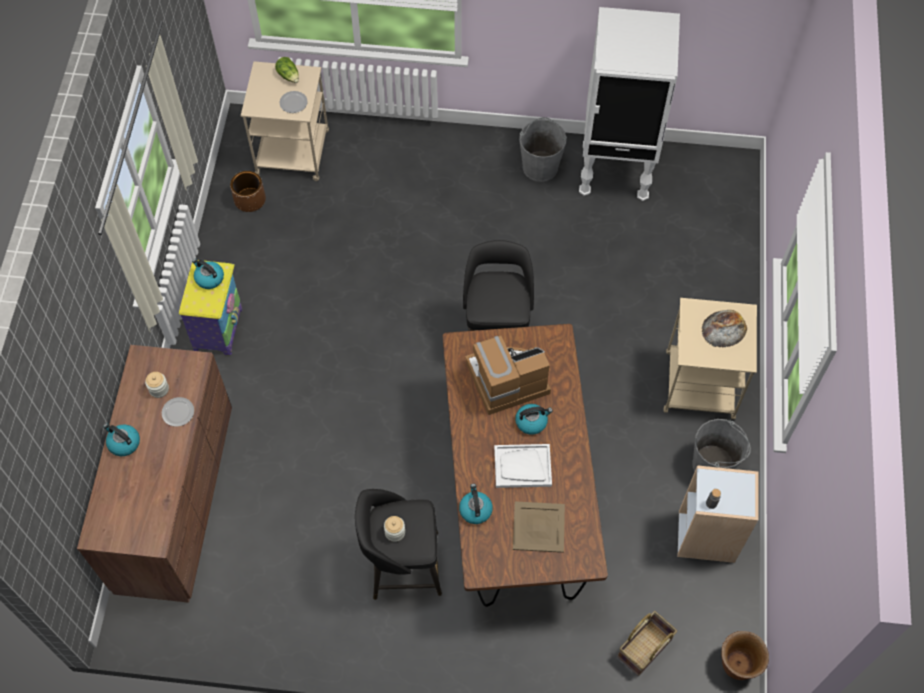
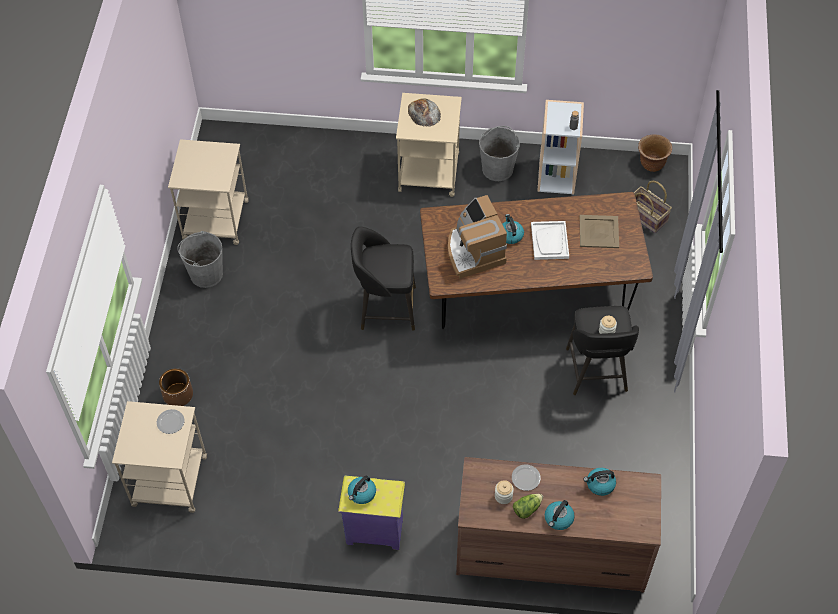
camera: 90 degrees left, 5 degrees down
(250, 199) = (224, 515): brown planter -> brown planter (177, 394)
(289, 76) = (135, 428): lettuce -> lettuce (527, 508)
(475, 509) = (588, 271): kettle -> kettle (600, 484)
(616, 171) = (215, 218): white cabinet -> beige cart

